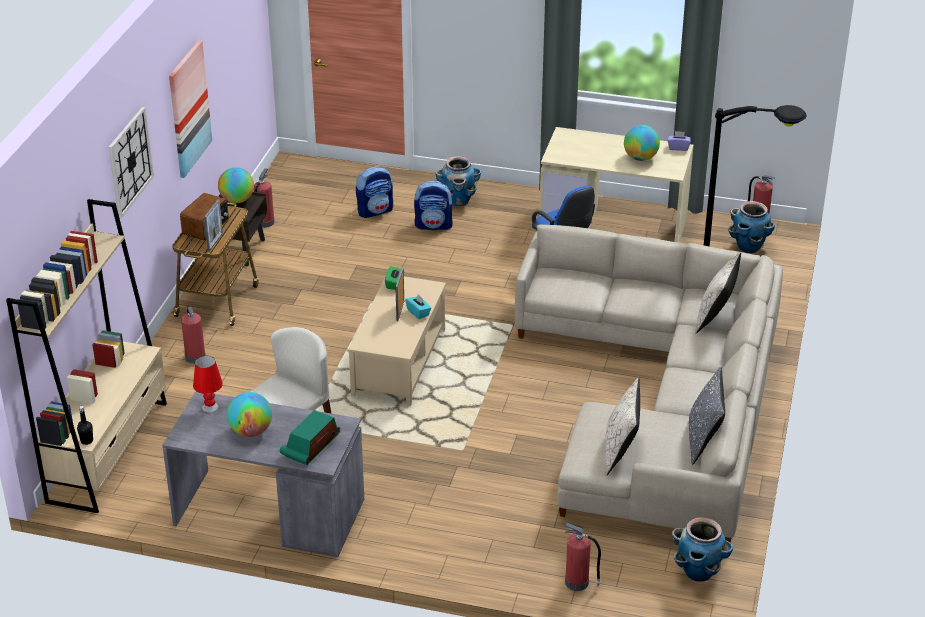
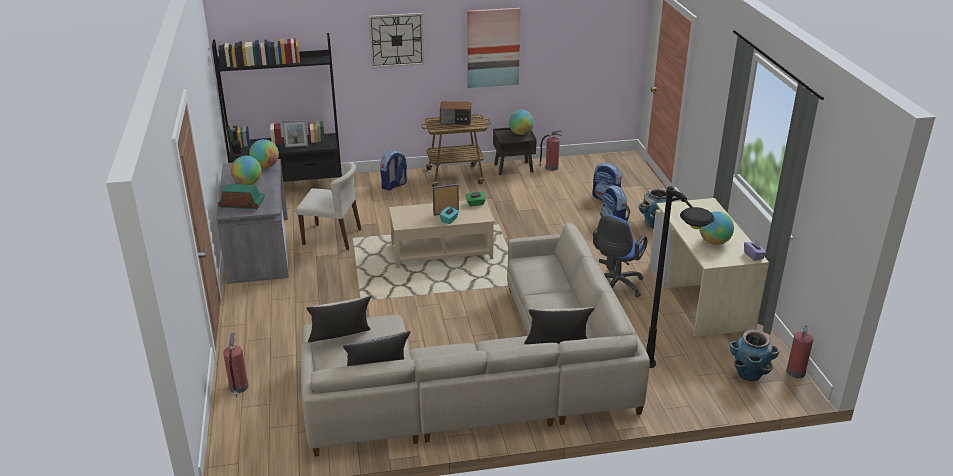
camera: 65 degrees right, 5 degrees down
(108, 451) = (289, 187): beige bookcase -> black bookcase
(195, 356) = (394, 185): fire extinguisher -> backpack
(210, 407) = (265, 166): red table lamp -> globe
(215, 242) = (441, 127): picture frame -> picture frame (296, 146)
(699, 572) = (274, 446): planter -> none

